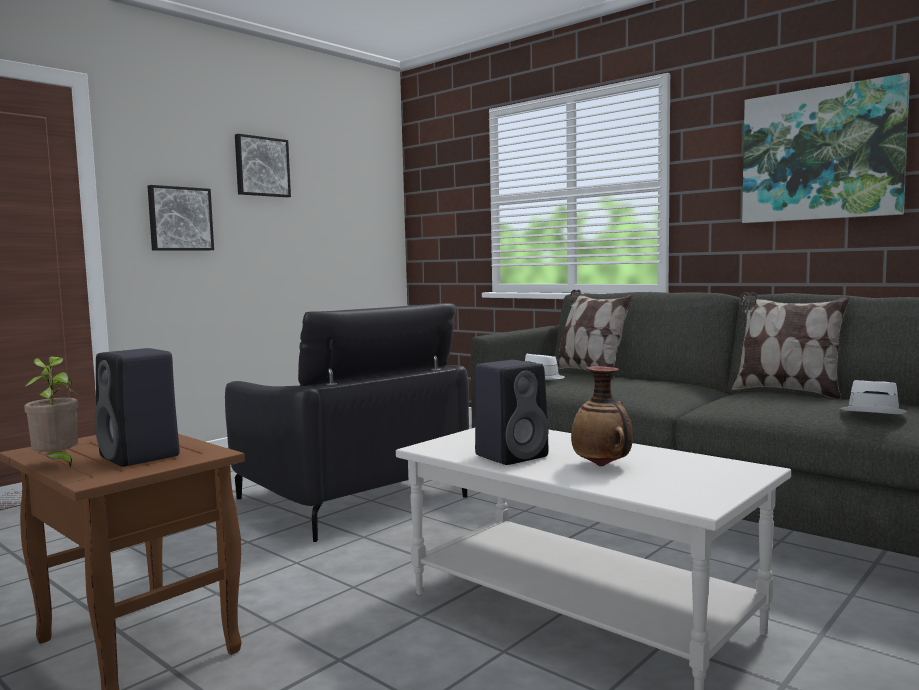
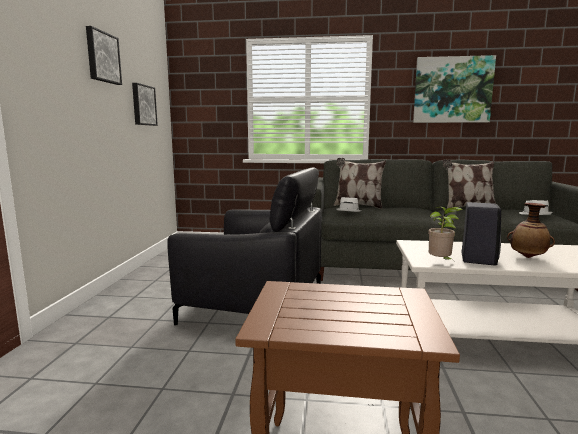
camera: 35 degrees left, 5 degrees up
(57, 464) = (343, 333): potted plant -> potted plant (441, 262)
(141, 457) = (379, 309): black speaker -> none
(180, 219) = (56, 95): picture -> picture (143, 105)

